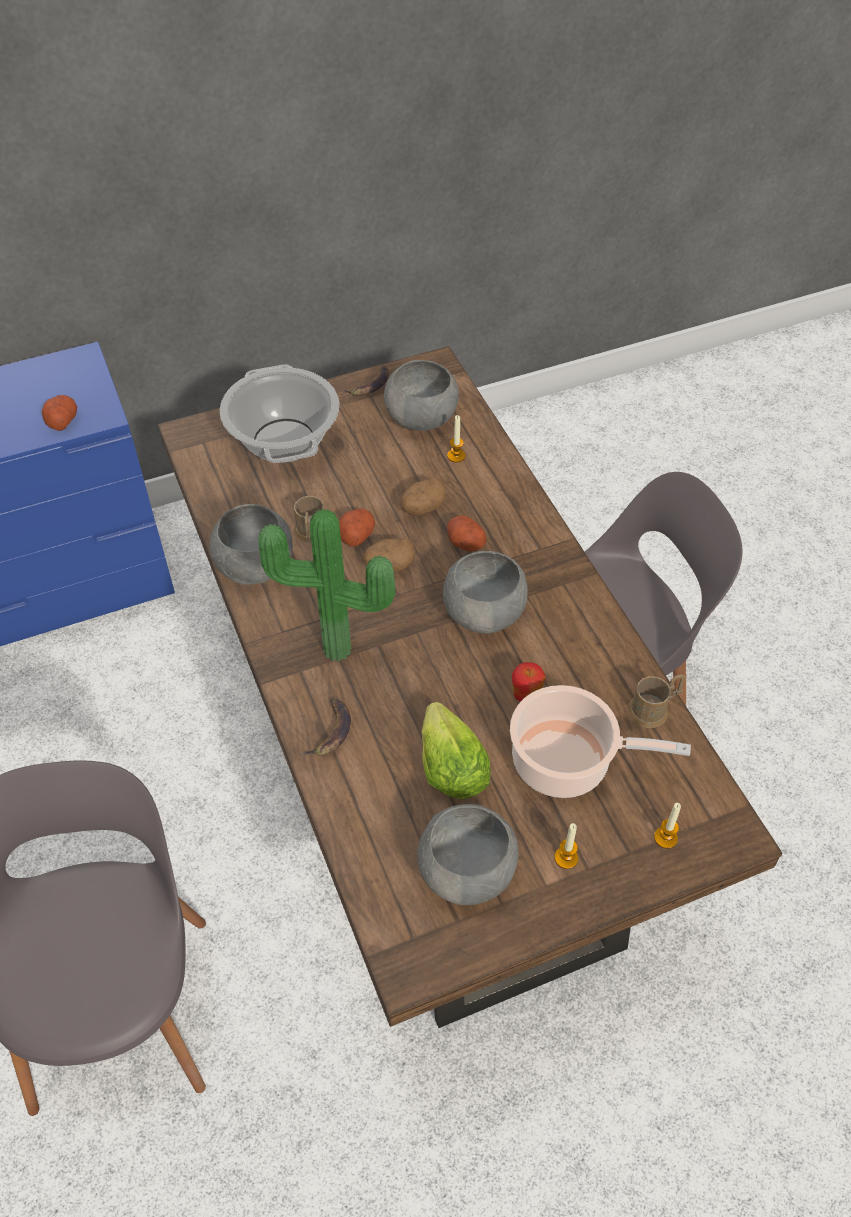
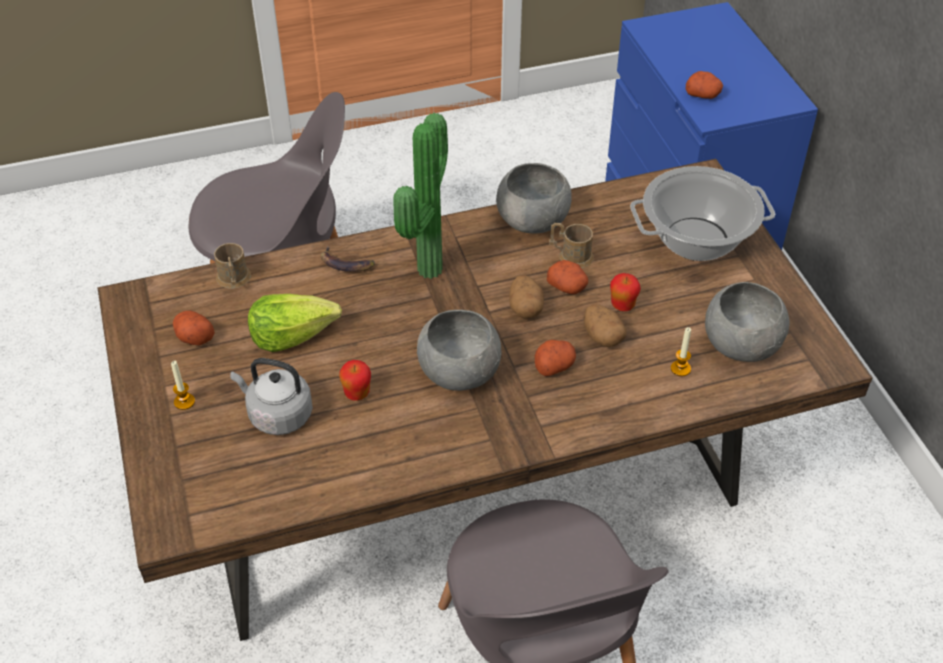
camera: 95 degrees right, 5 degrees down
(370, 385) = (791, 305): banana -> none
(380, 494) = (622, 305): none -> apple
(465, 871) = (194, 336): grey bowl -> potato
(567, 762) = (277, 415): cooking pot -> grey kettle
(653, 709) = (320, 491): brown mug -> brown mug (234, 280)
(665, 838) = (181, 475): candle -> none

